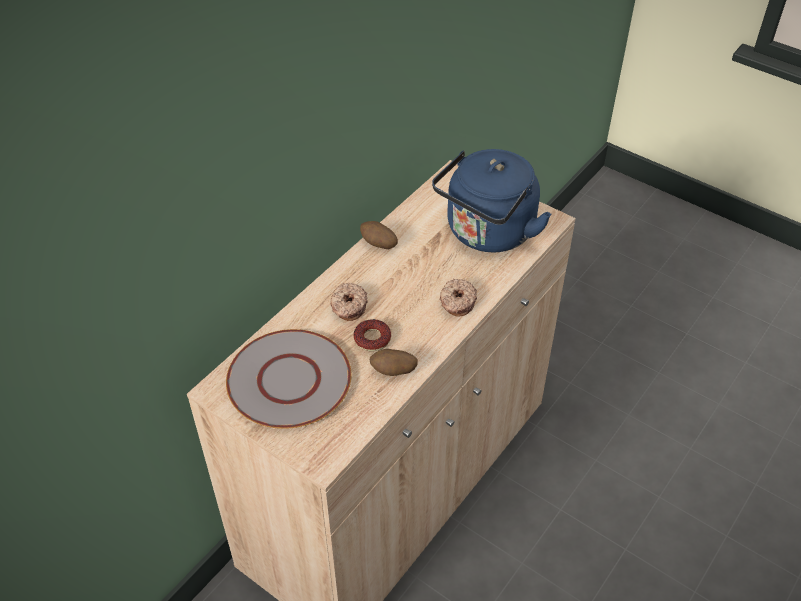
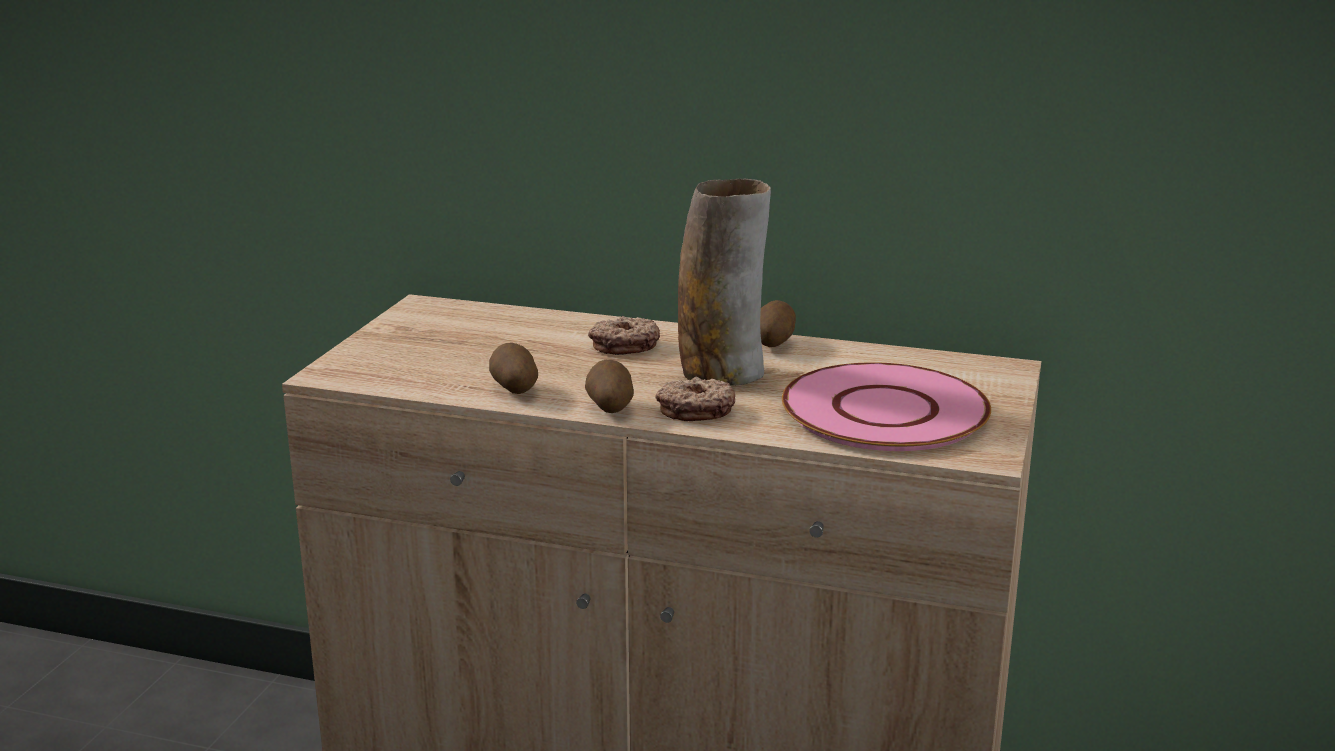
camera: 70 degrees right, 25 degrees down
(288, 381) = (458, 336): grey plate -> none
(372, 339) = (570, 368): donut -> none
(410, 277) = (722, 372): none -> vase
(439, 336) = (609, 408): none -> potato
(487, 234) = (883, 410): blue kettle -> pink plate

